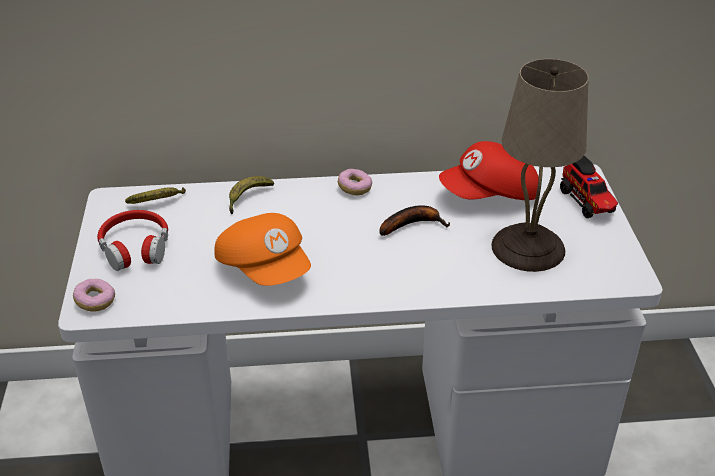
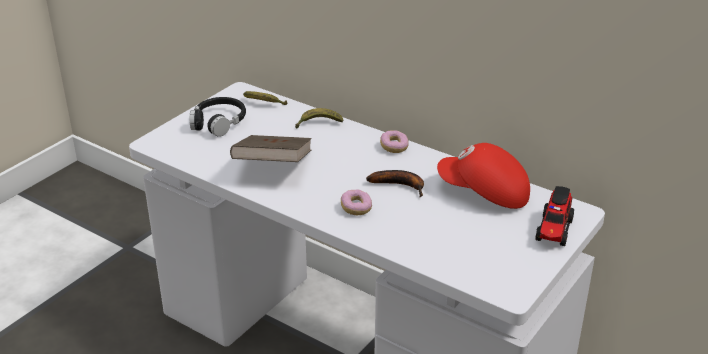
camera: 40 degrees right, 5 degrees down
(95, 302) = (161, 141): donut -> donut (356, 208)
(135, 248) = (218, 123): red headphones -> black headphones
(265, 268) = (273, 167): orange cap -> brown book
(529, 247) = (462, 237): beige table lamp -> none

